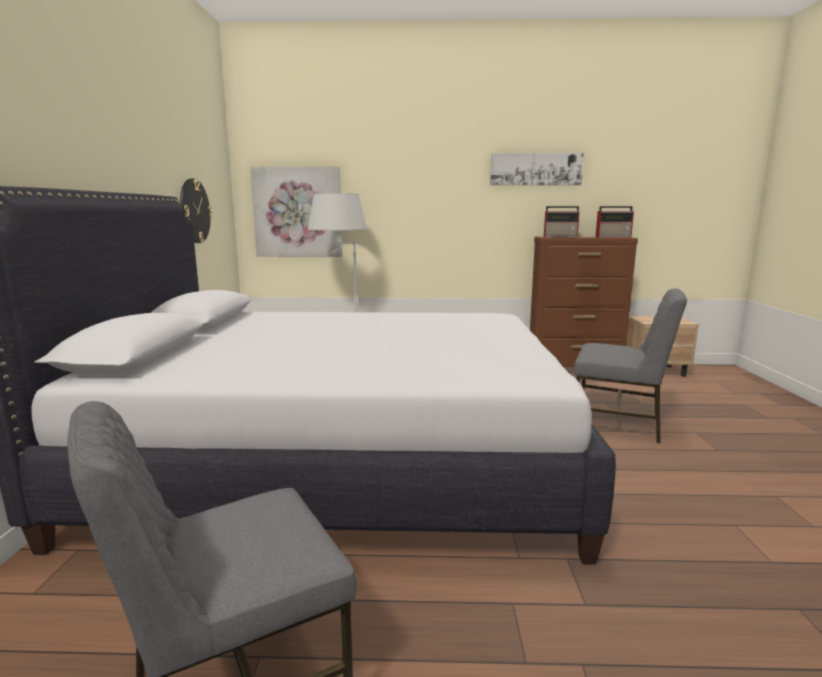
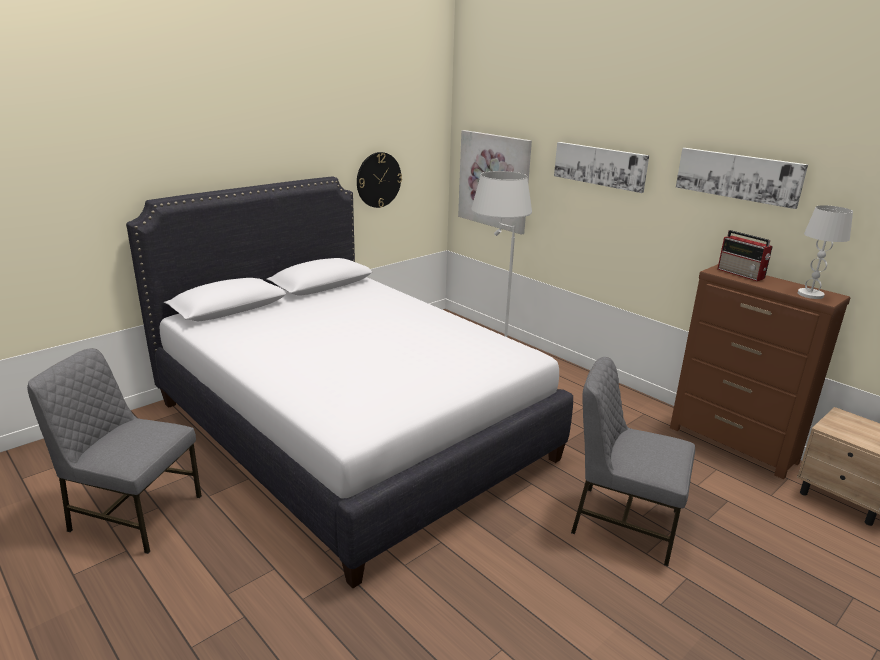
camera: 45 degrees right, 10 degrees up
(416, 179) = (600, 166): none -> picture
(613, 237) = (810, 294): radio -> white table lamp
(618, 424) = (623, 522): grey chair -> grey chair turned 135 degrees clockwise

